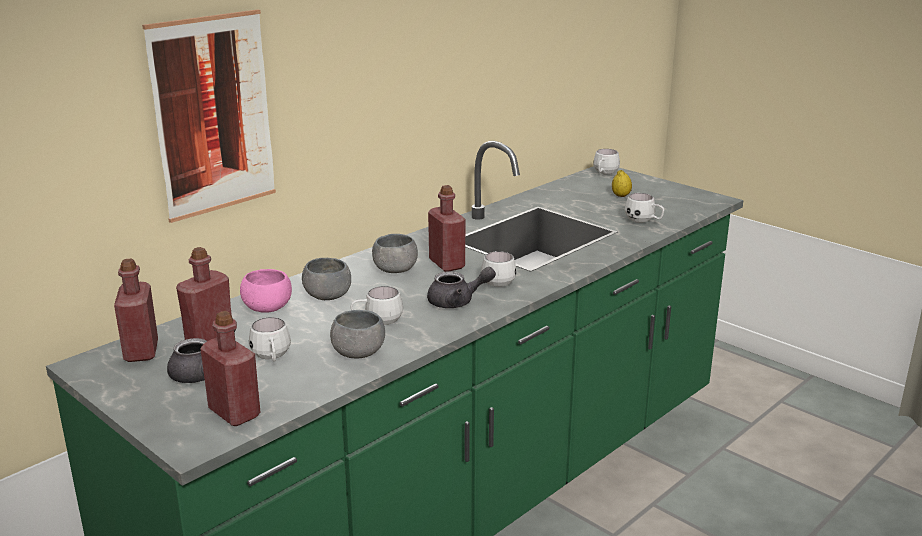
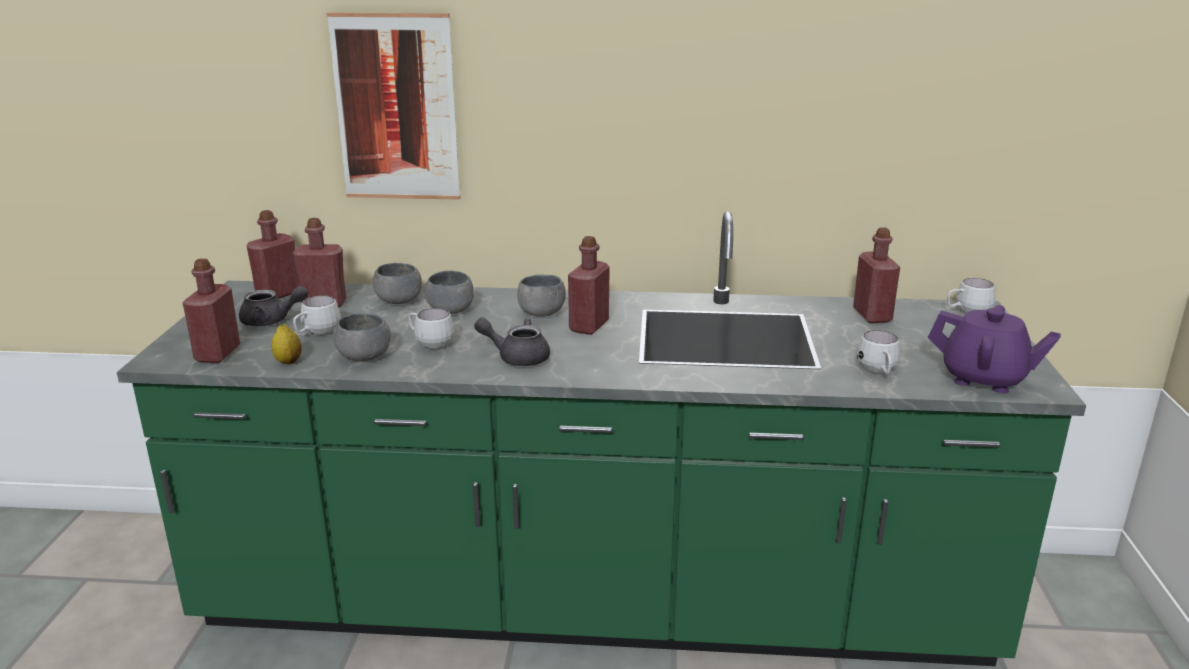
camera: 50 degrees right, 0 degrees up
(268, 308) = (399, 301): pink bowl -> grey bowl
(457, 302) = (517, 357): grey teapot -> grey teapot turned 150 degrees clockwise
(497, 281) = (590, 357): white mug -> none
(570, 193) = (872, 315): none -> red bottle
(621, 196) = (924, 339): lemon -> lemon (288, 362)
(687, 205) = (984, 379): none -> purple teapot

